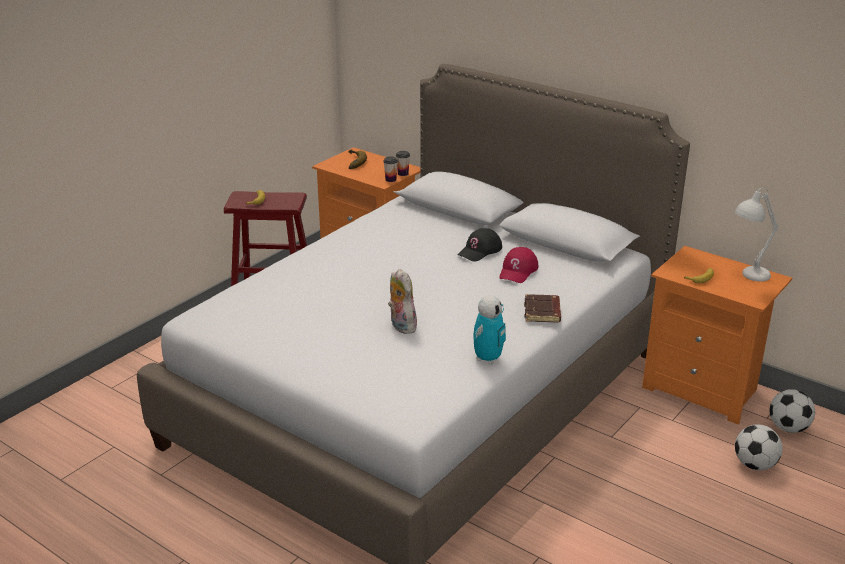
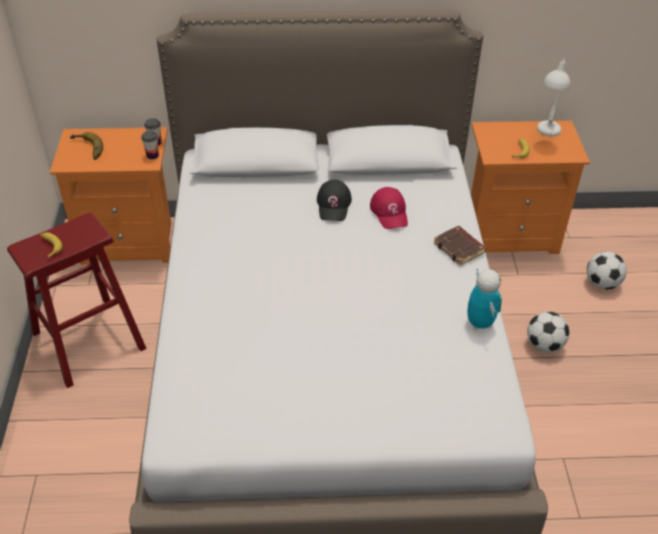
camera: 40 degrees left, 15 degrees up
(401, 326) = (372, 328): plush toy -> none
(788, 428) = (589, 239): football -> football (544, 345)

